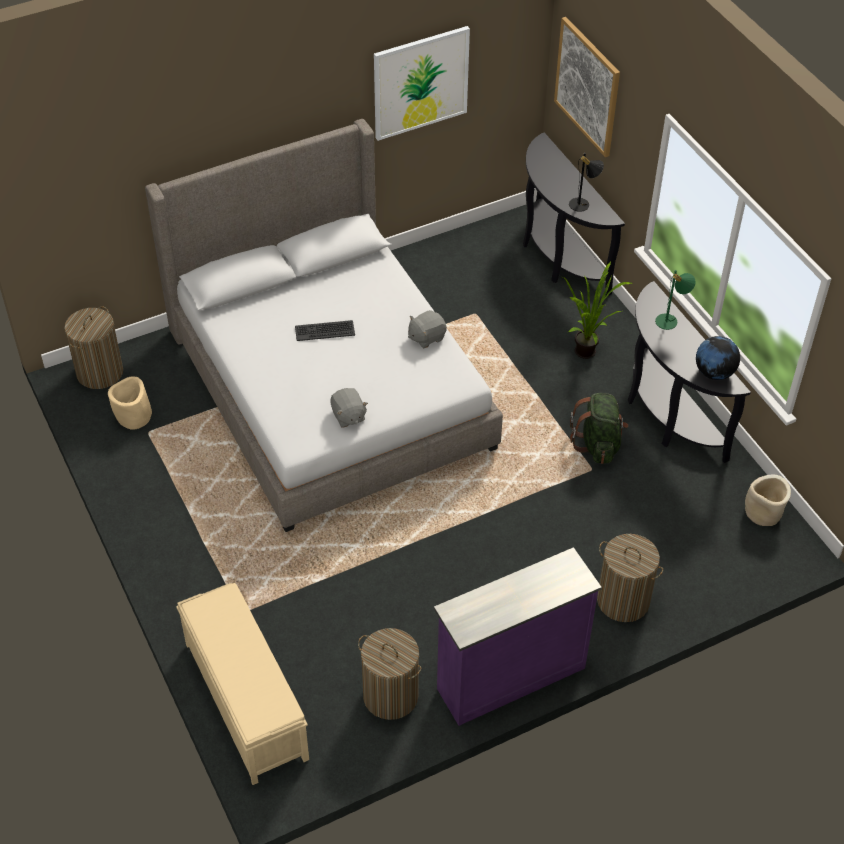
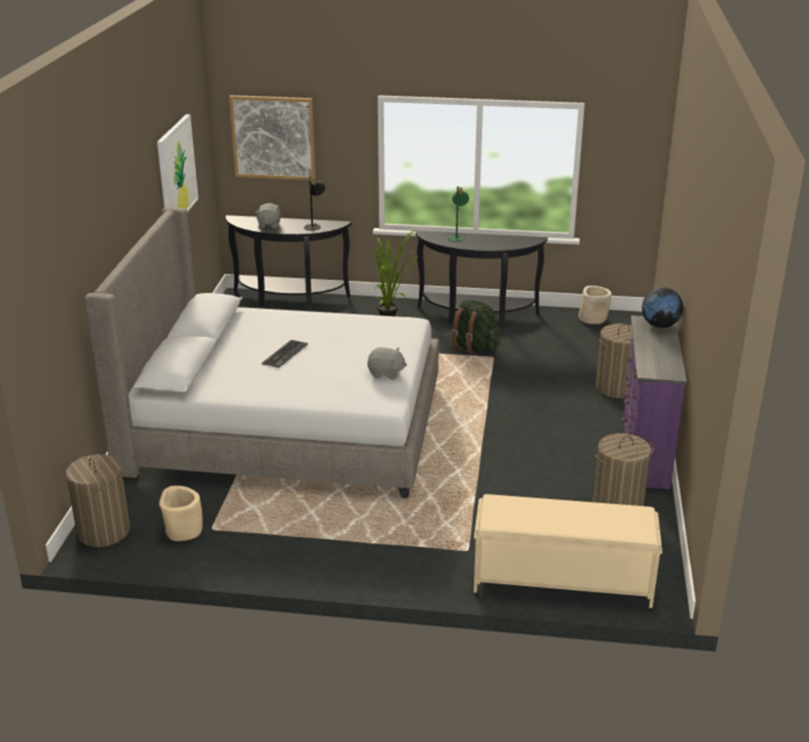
camera: 55 degrees left, 20 degrees down
(426, 337) = (348, 321): grey plush toy -> grey plush toy (269, 225)
(714, 372) = (518, 240): globe -> globe (660, 325)

